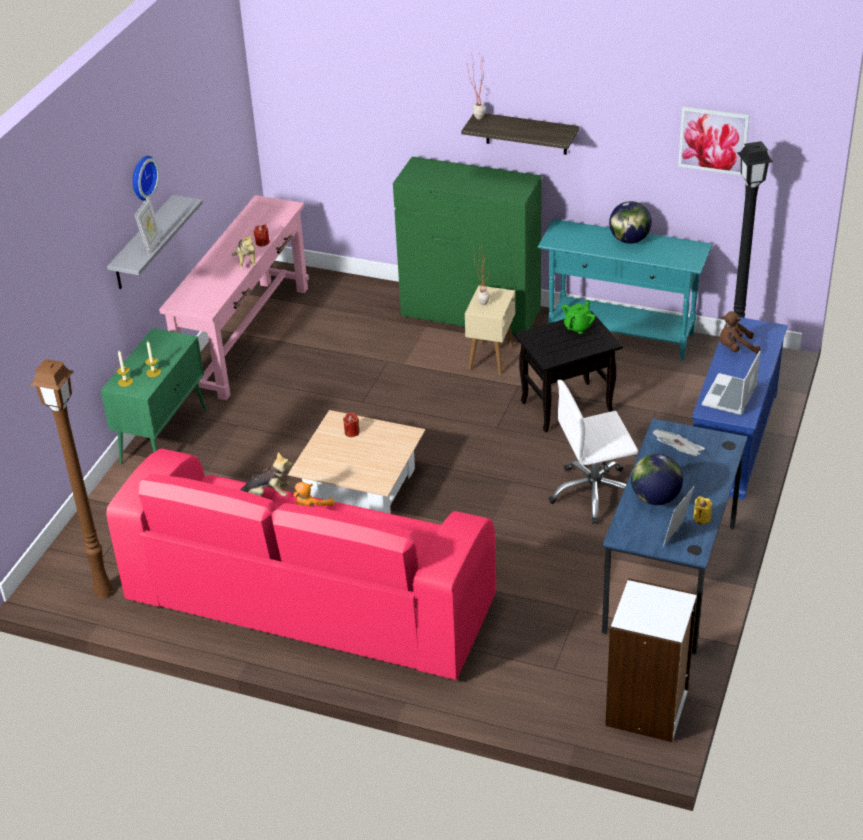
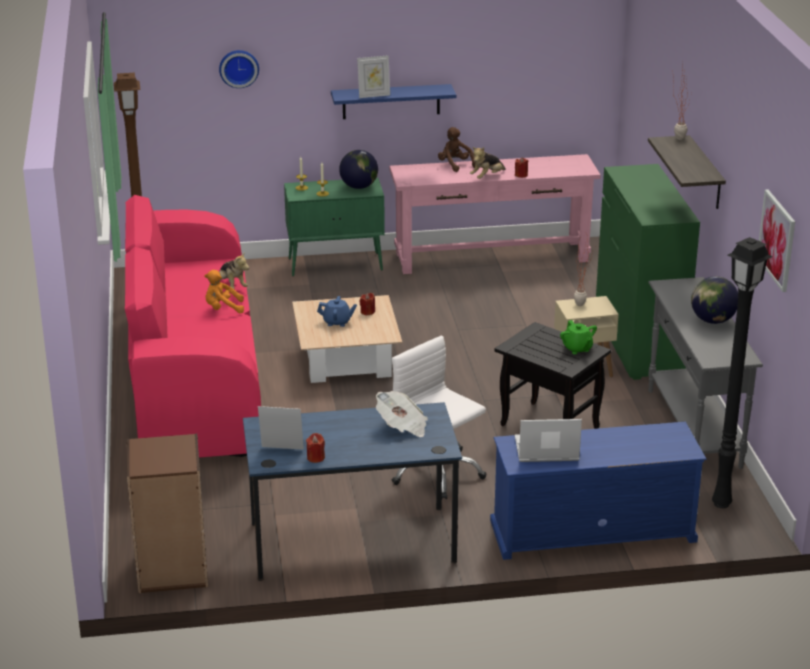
camera: 60 degrees right, 10 degrees down
(141, 177) = (407, 45): wall clock -> wall clock (239, 68)
(143, 244) = (391, 101): grey shelf -> blue shelf
(355, 457) = (337, 322): none -> blue teapot
(578, 327) = (577, 348): green teapot -> green teapot turned 60 degrees clockwise
(621, 336) = (693, 428): turquoise console table -> grey console table
(648, 708) = (172, 570): white bookcase -> brown bookcase
(655, 498) = (326, 428): globe -> globe (359, 187)
(702, 518) = (315, 458): yellow candle -> red candle
(736, 348) = (630, 437): brown plush toy -> brown plush toy (455, 165)

